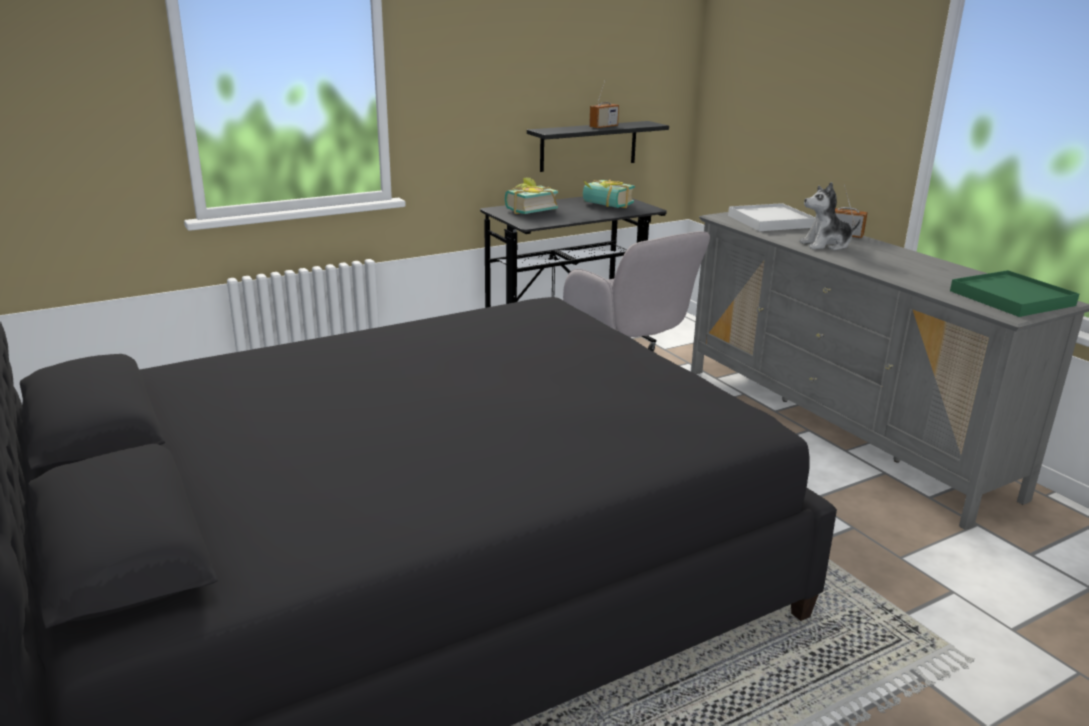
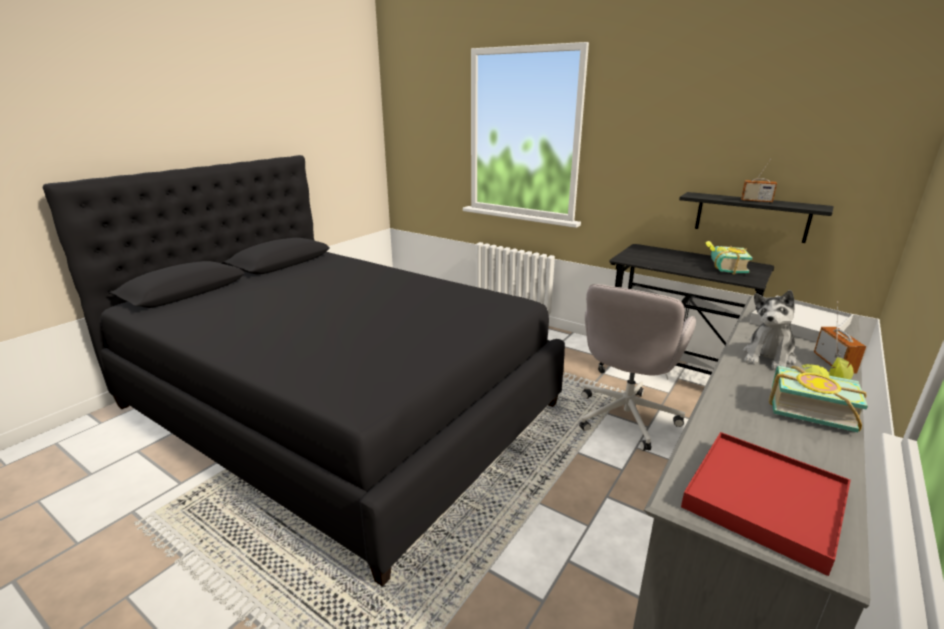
camera: 65 degrees right, 0 degrees up
(528, 209) = (658, 253): book -> book (809, 408)
(826, 245) = (768, 357): plush toy -> plush toy turned 105 degrees counterclockwise
(1011, 298) = (764, 500): green tray -> red tray

